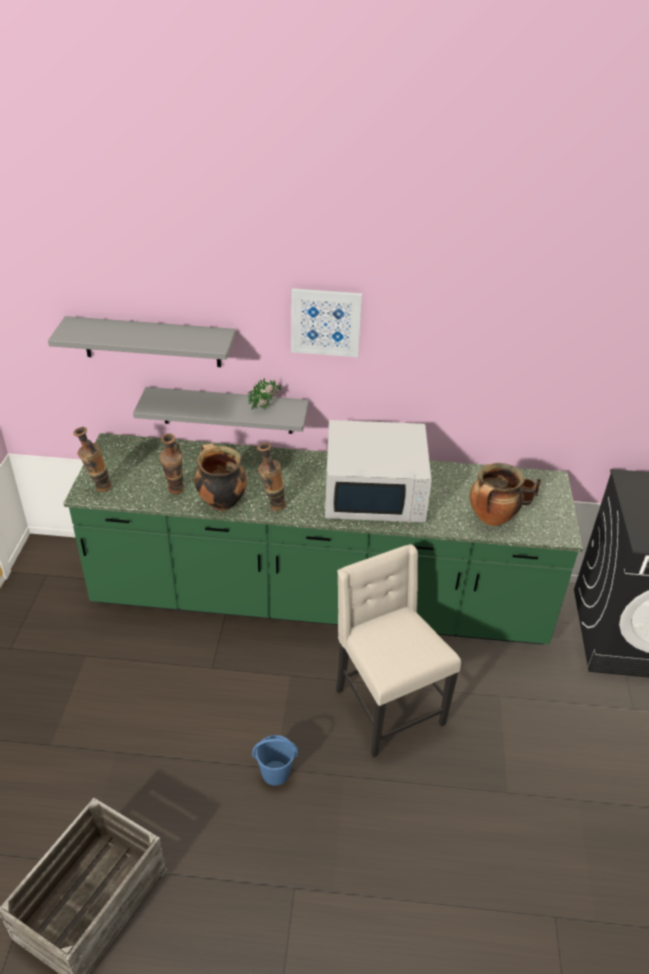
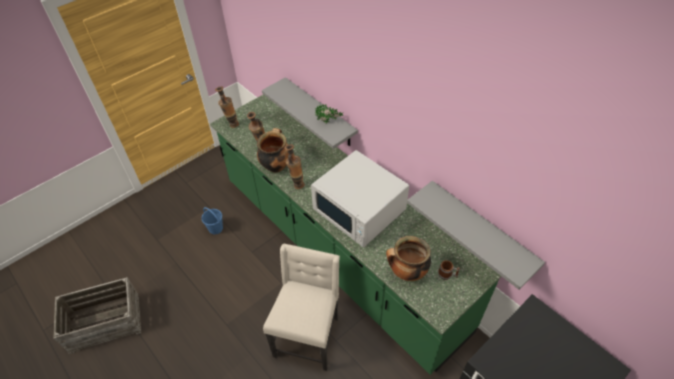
camera: 45 degrees right, 10 degrees up
(152, 342) = (287, 52): grey shelf -> grey shelf (481, 229)
(276, 773) = (224, 326): blue bucket -> blue bucket (216, 228)
(326, 322) = (366, 85): picture -> none

